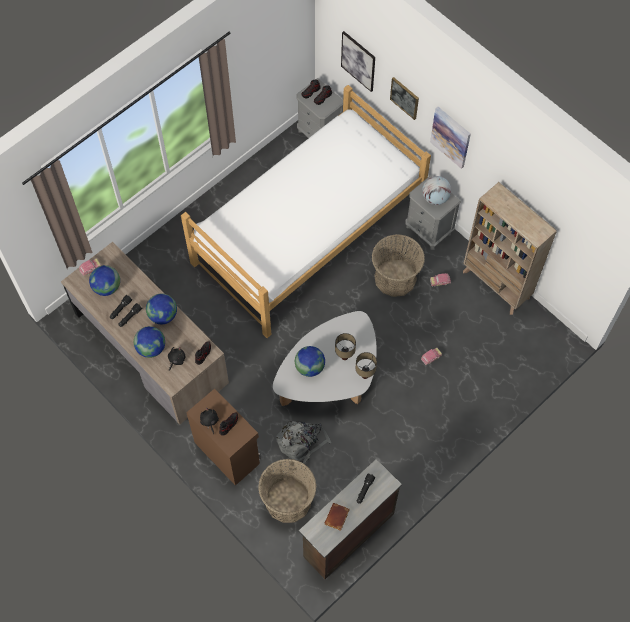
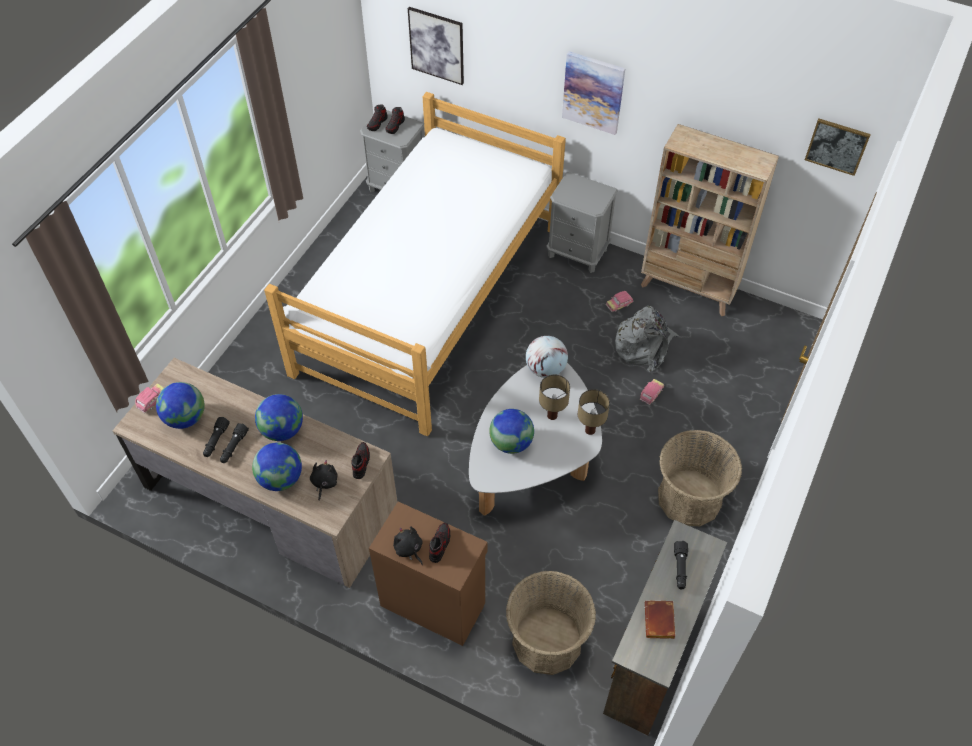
camera: 20 degrees left, 10 degrees down
(301, 442) = (531, 555): grey backpack -> grey backpack (643, 346)
(395, 277) = (562, 316): basket -> basket (689, 498)
(405, 98) = (514, 66): picture -> picture (837, 146)
(435, 198) = (585, 193): globe -> globe (545, 369)

